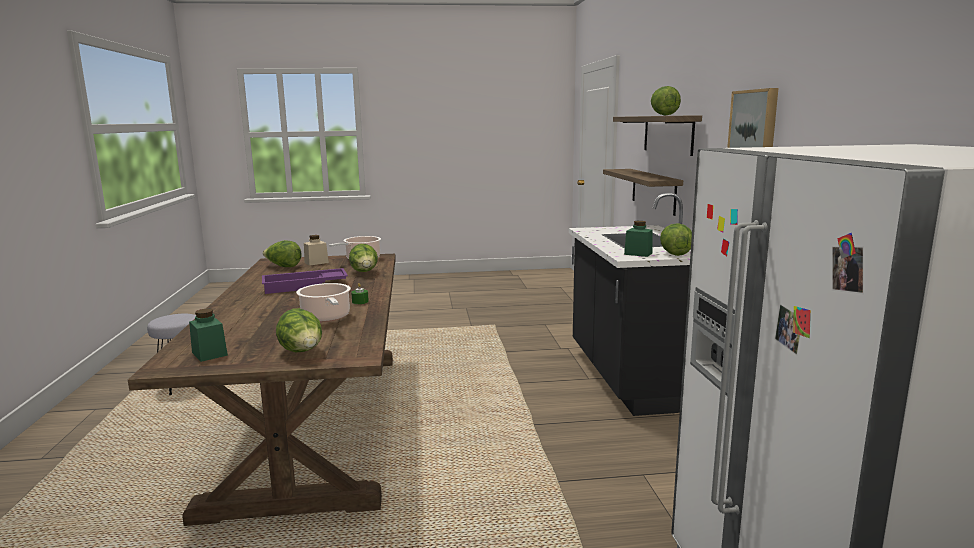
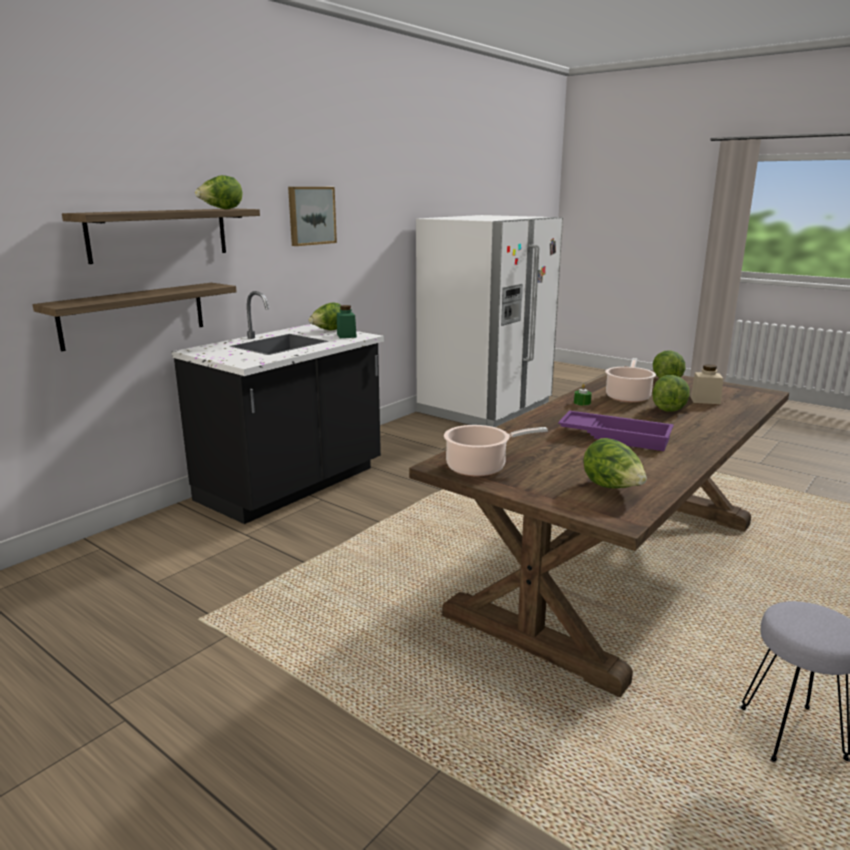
camera: 135 degrees left, 5 degrees up
(209, 354) = (733, 393): green jar -> none
(316, 262) = (552, 482): beige jar -> beige jar (705, 400)
(365, 272) = (520, 438): lettuce -> lettuce (669, 408)

